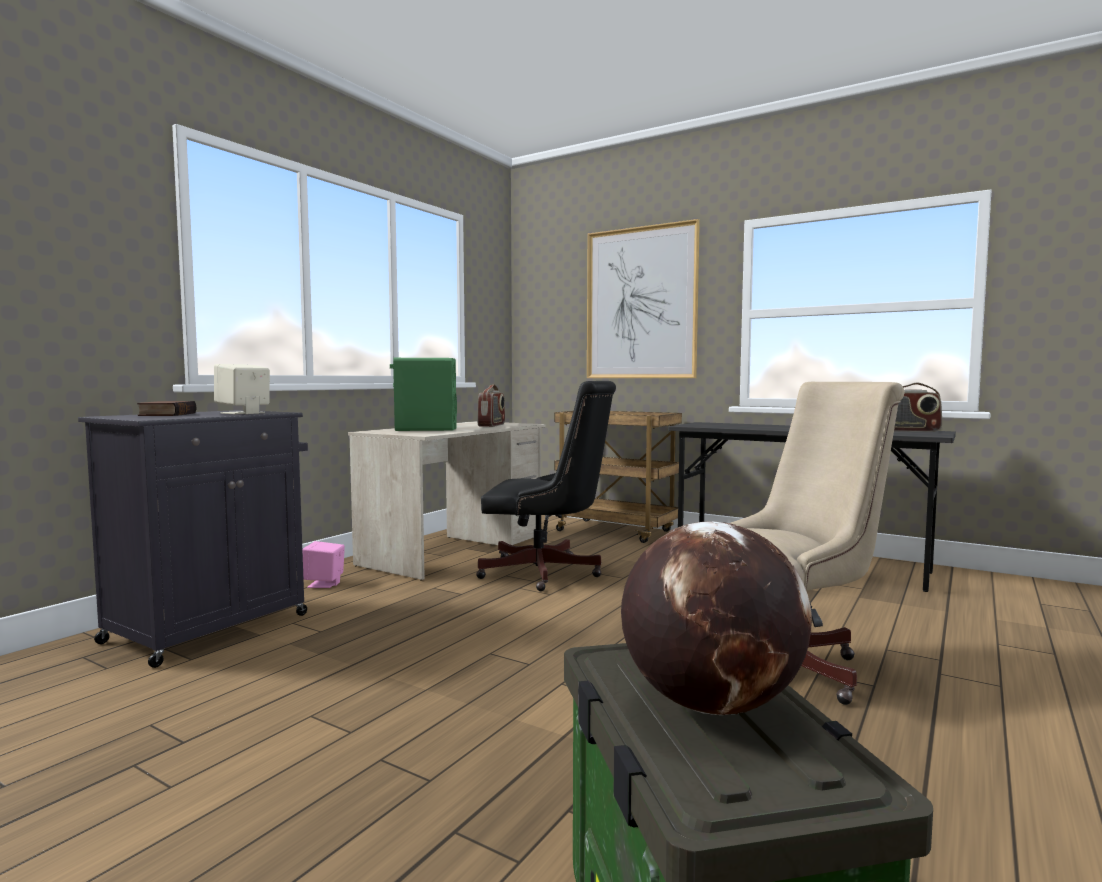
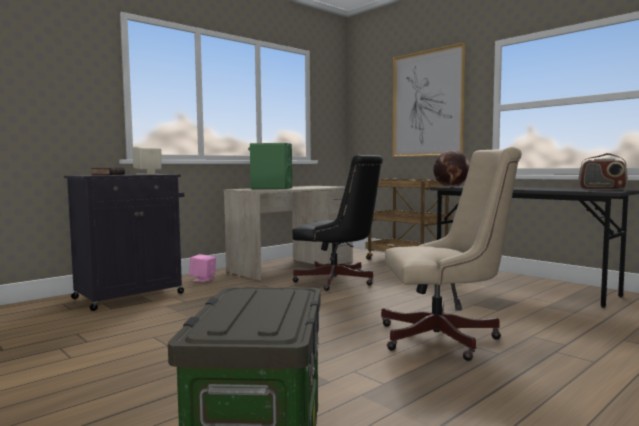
camera: 15 degrees right, 0 degrees up
(492, 425) = (317, 187): radio -> none
(710, 703) = (257, 306): globe -> globe (451, 187)

